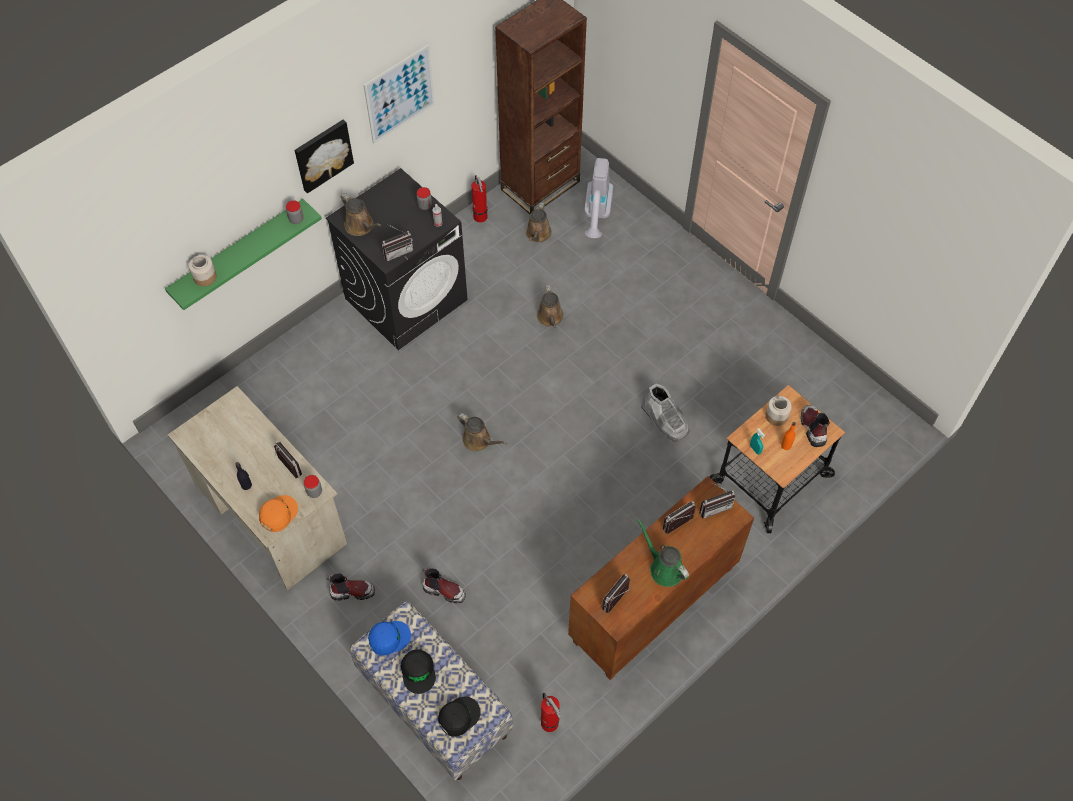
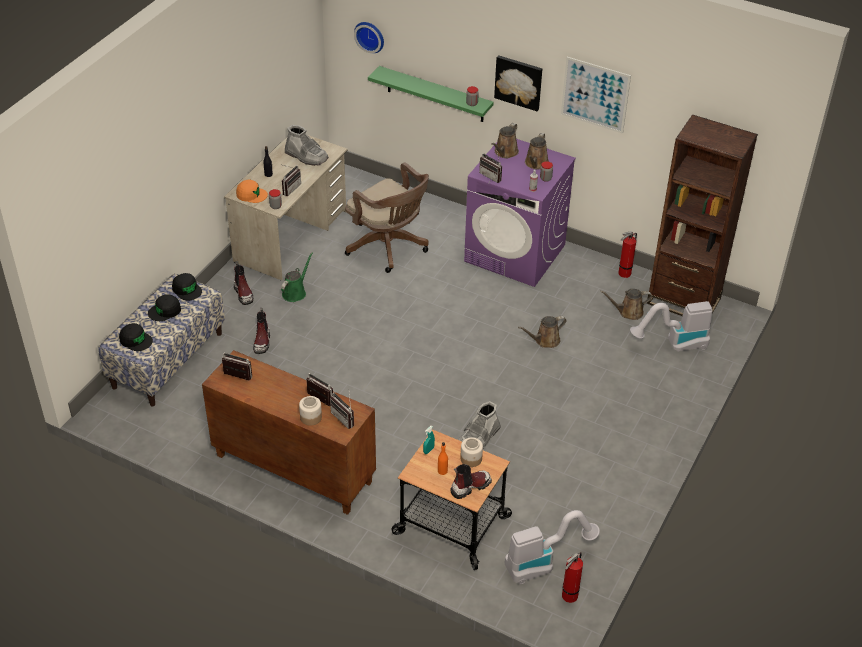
camera: 70 degrees right, 15 degrees down
(142, 270) = (370, 36): none -> wall clock
(205, 277) = (397, 79): jar -> jar (310, 417)
(231, 433) = (306, 156): none -> grey boot
(340, 415) = (389, 247): none -> brown office chair
(389, 638) = (187, 289): blue cap -> black cap
(406, 299) = (515, 253): black washing machine -> purple washing machine
(479, 440) = (402, 327): brown watering can -> brown watering can (536, 163)
(551, 725) = (168, 429): fire extinguisher -> fire extinguisher (568, 597)
(663, 568) = (275, 398): green watering can -> green watering can (295, 292)
(835, 417) = (544, 563): none -> vacuum cleaner

